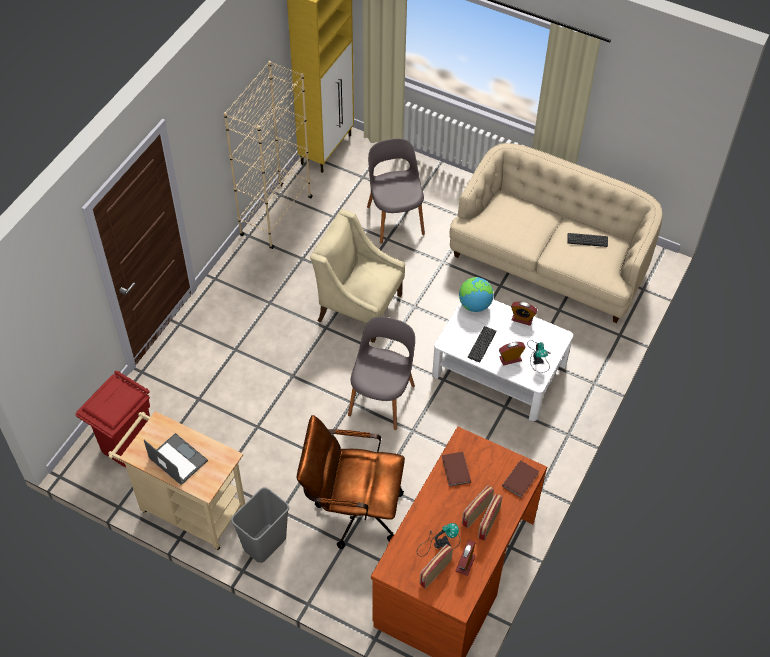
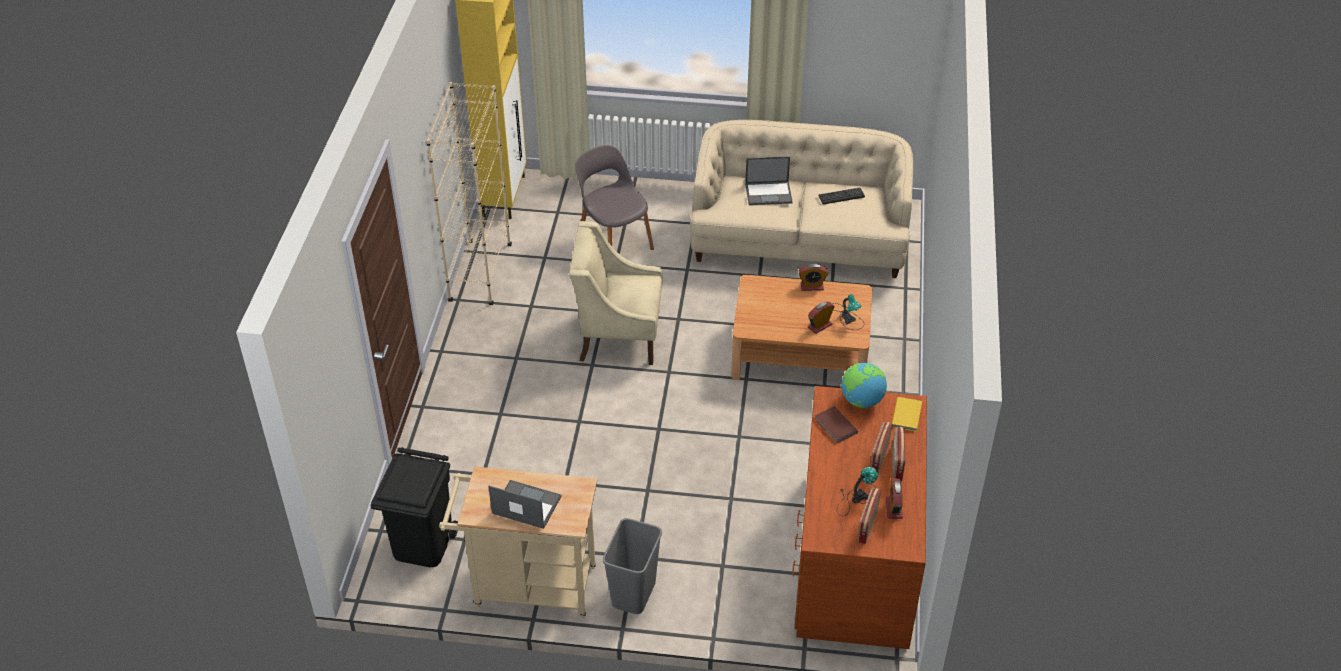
camera: 20 degrees left, 10 degrees down
(127, 445) = (423, 544): red trash can -> black trash can
(352, 509) = (713, 531): brown office chair -> none
(382, 398) = (689, 415): grey chair -> none
(474, 305) = (755, 287): globe -> globe (861, 401)
(482, 344) = (783, 320): keyboard -> none
(499, 369) = (800, 353): white coffee table -> brown coffee table
(521, 479) = (907, 415): brown book -> yellow book
(526, 219) = (769, 193): none -> laptop

